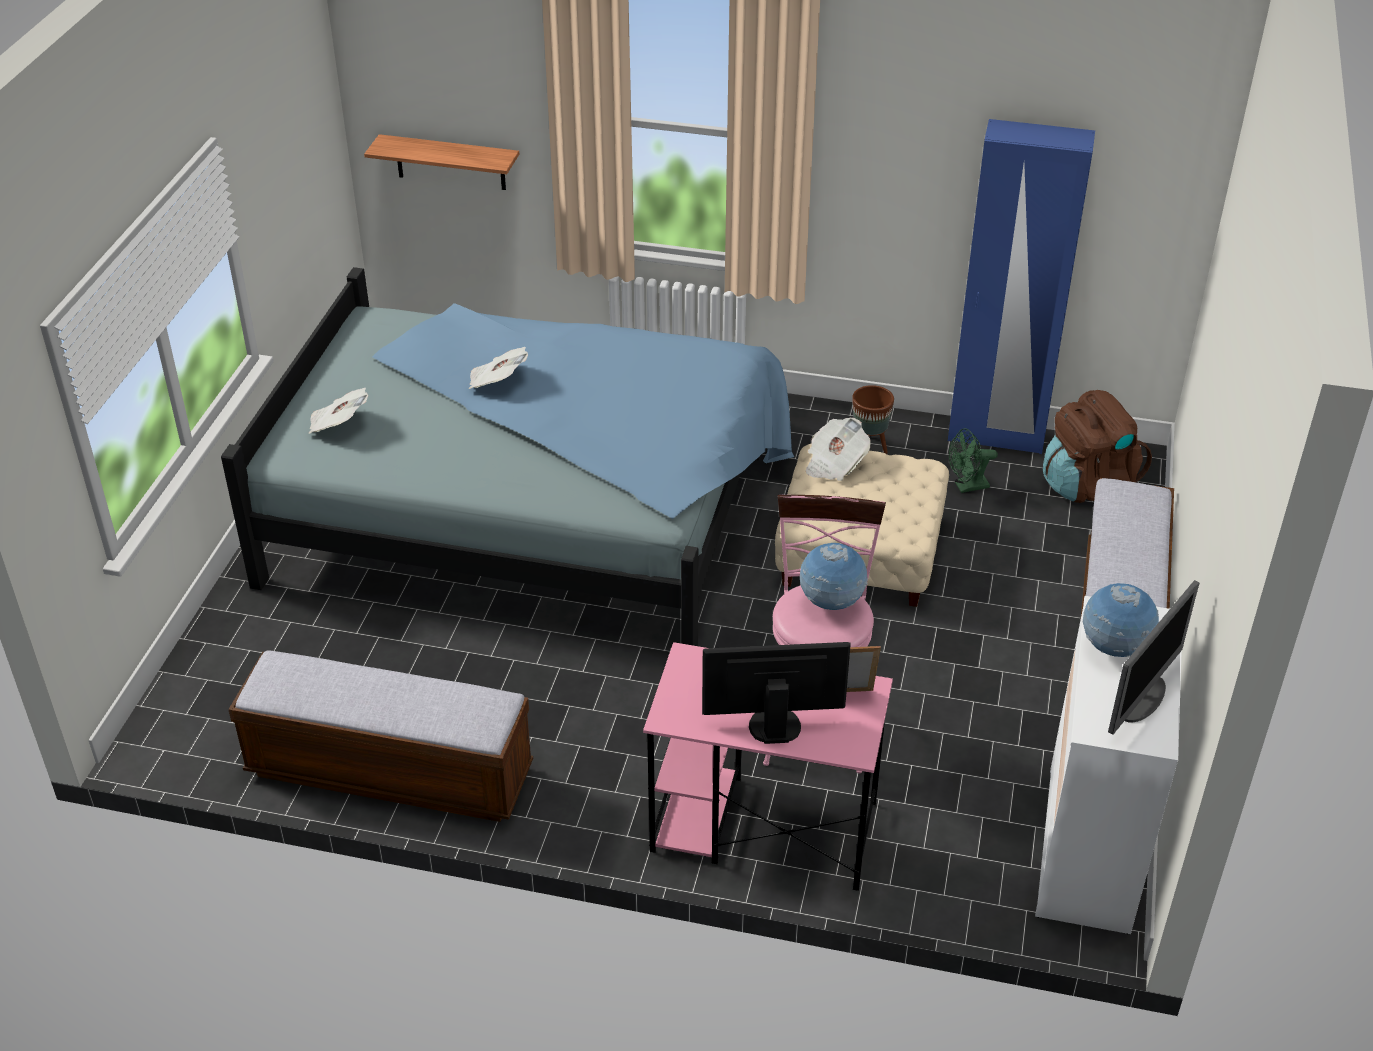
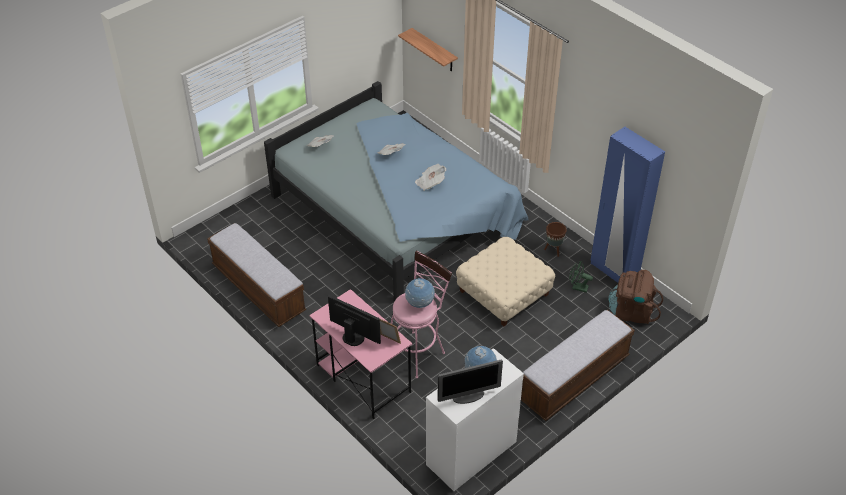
camera: 35 degrees right, 5 degrees up
(834, 464) = (507, 250): newspaper -> newspaper (430, 183)

